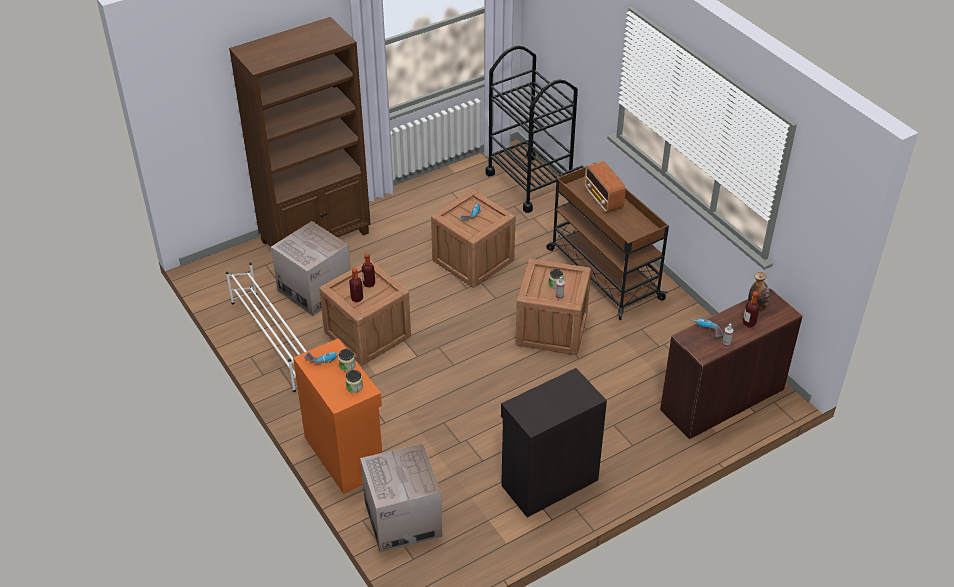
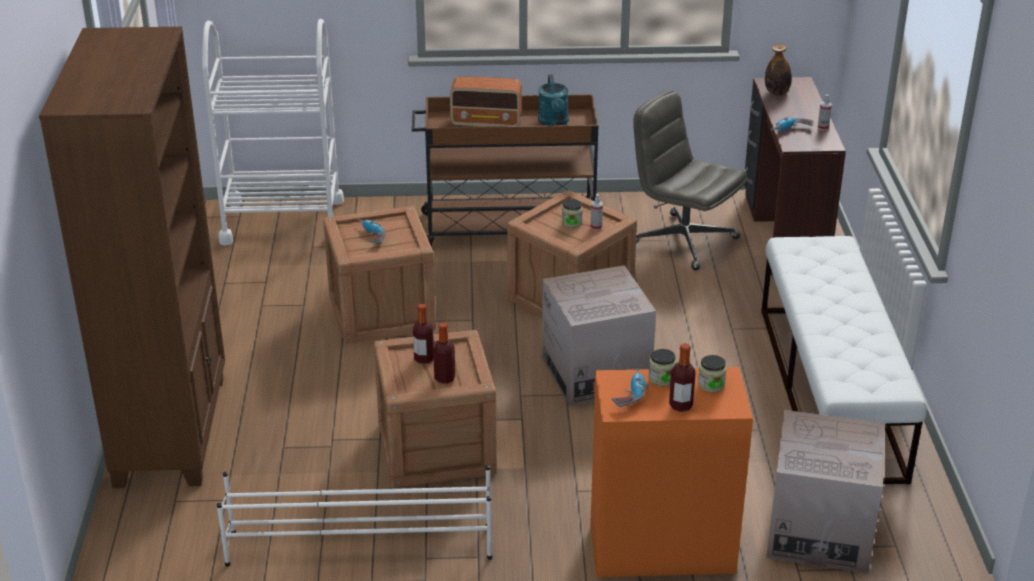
camera: 60 degrees left, 10 degrees down
(315, 290) = (289, 468): cardboard box -> cardboard box (595, 374)
(529, 183) = (283, 221): black cart -> white cart
(548, 482) = (830, 391): black cabinet -> white bench
(630, 226) = (554, 123): none -> turquoise watering can
(663, 354) = (682, 241): none -> grey office chair
(749, 323) = (800, 105): bottle -> bottle (680, 406)

